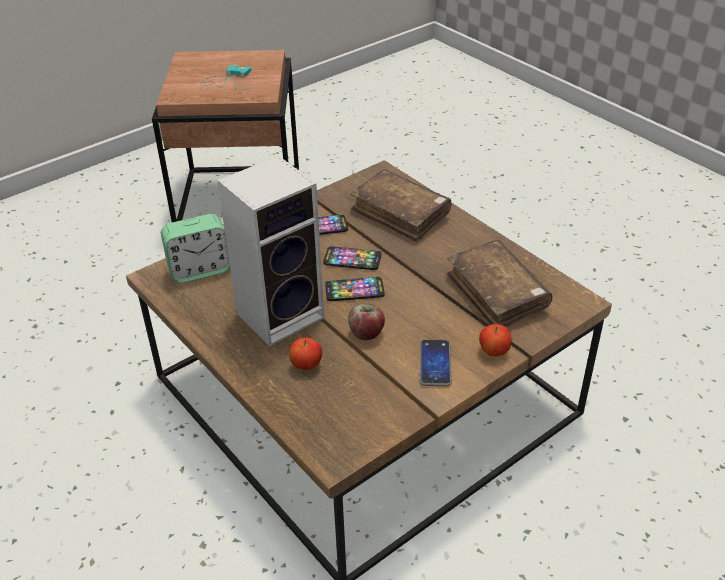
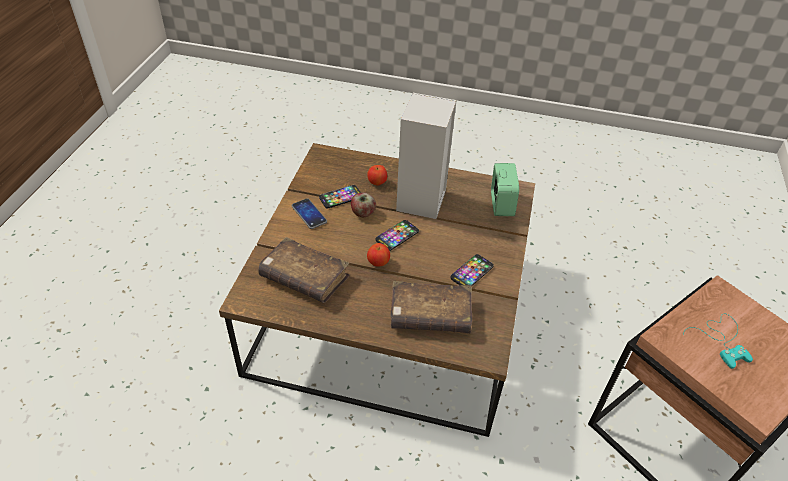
camera: 140 degrees right, 5 degrees up
(200, 270) = (501, 204): alarm clock -> alarm clock turned 150 degrees clockwise
(352, 259) = (422, 257): phone -> phone (340, 197)
(493, 352) = (280, 236): apple -> apple (378, 263)

